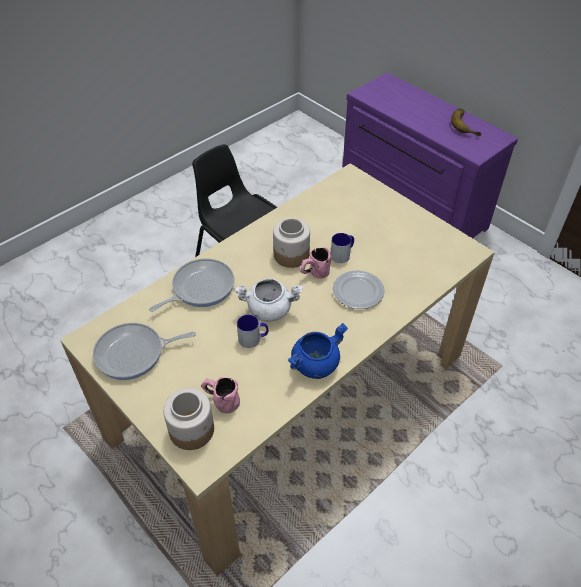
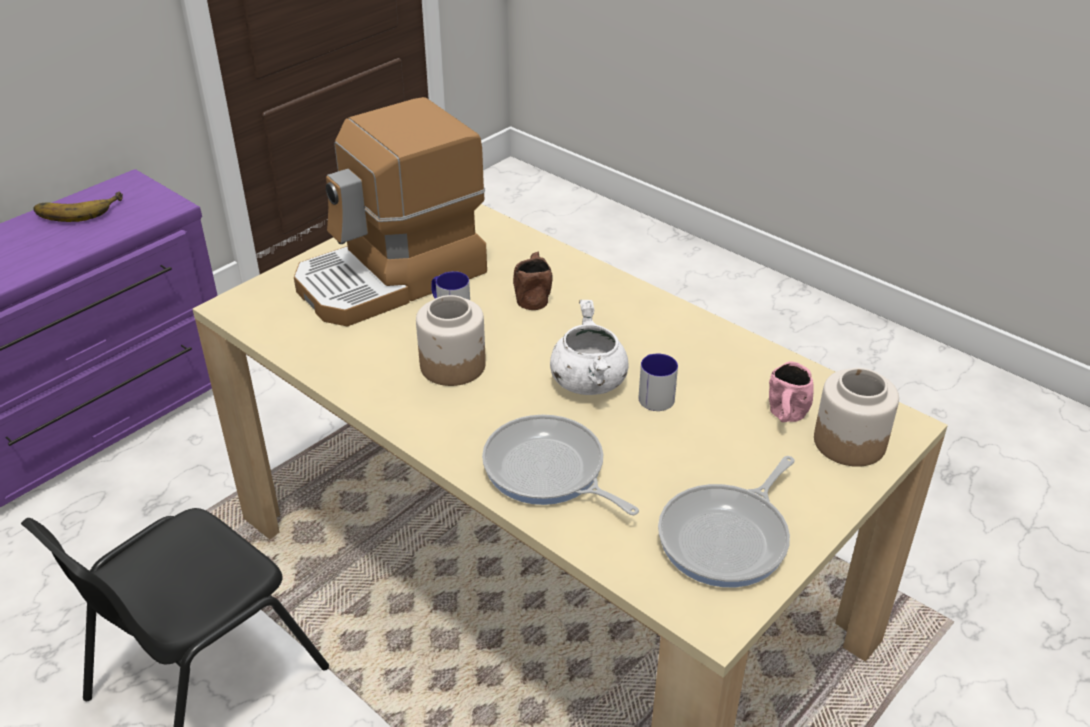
camera: 95 degrees left, 10 degrees down
(134, 354) = (728, 538): frying pan -> frying pan turned 60 degrees clockwise
(314, 274) = (498, 338): pink mug -> none
(315, 364) = (686, 331): blue cooking pot -> none
(358, 291) = (532, 295): plate -> brown mug
(377, 231) = (392, 278): none -> coffee machine

